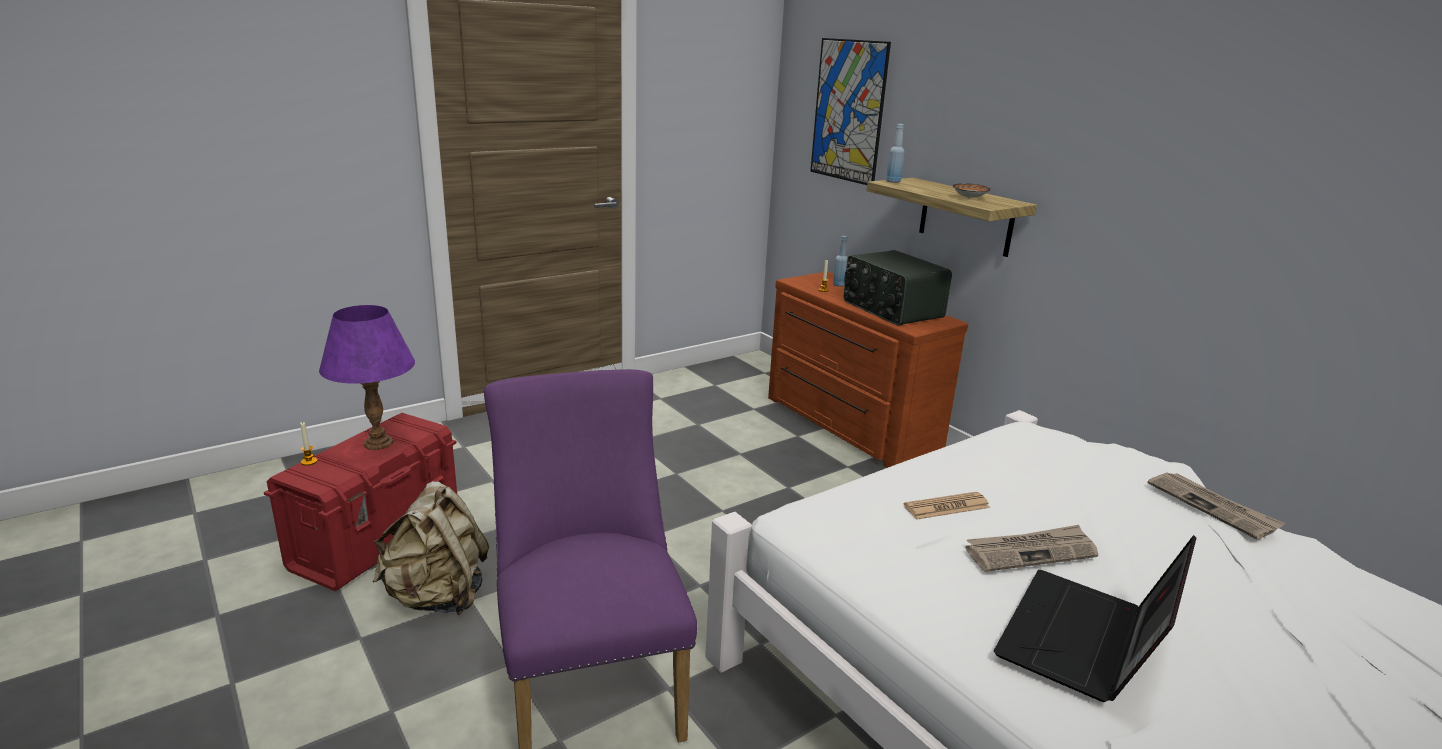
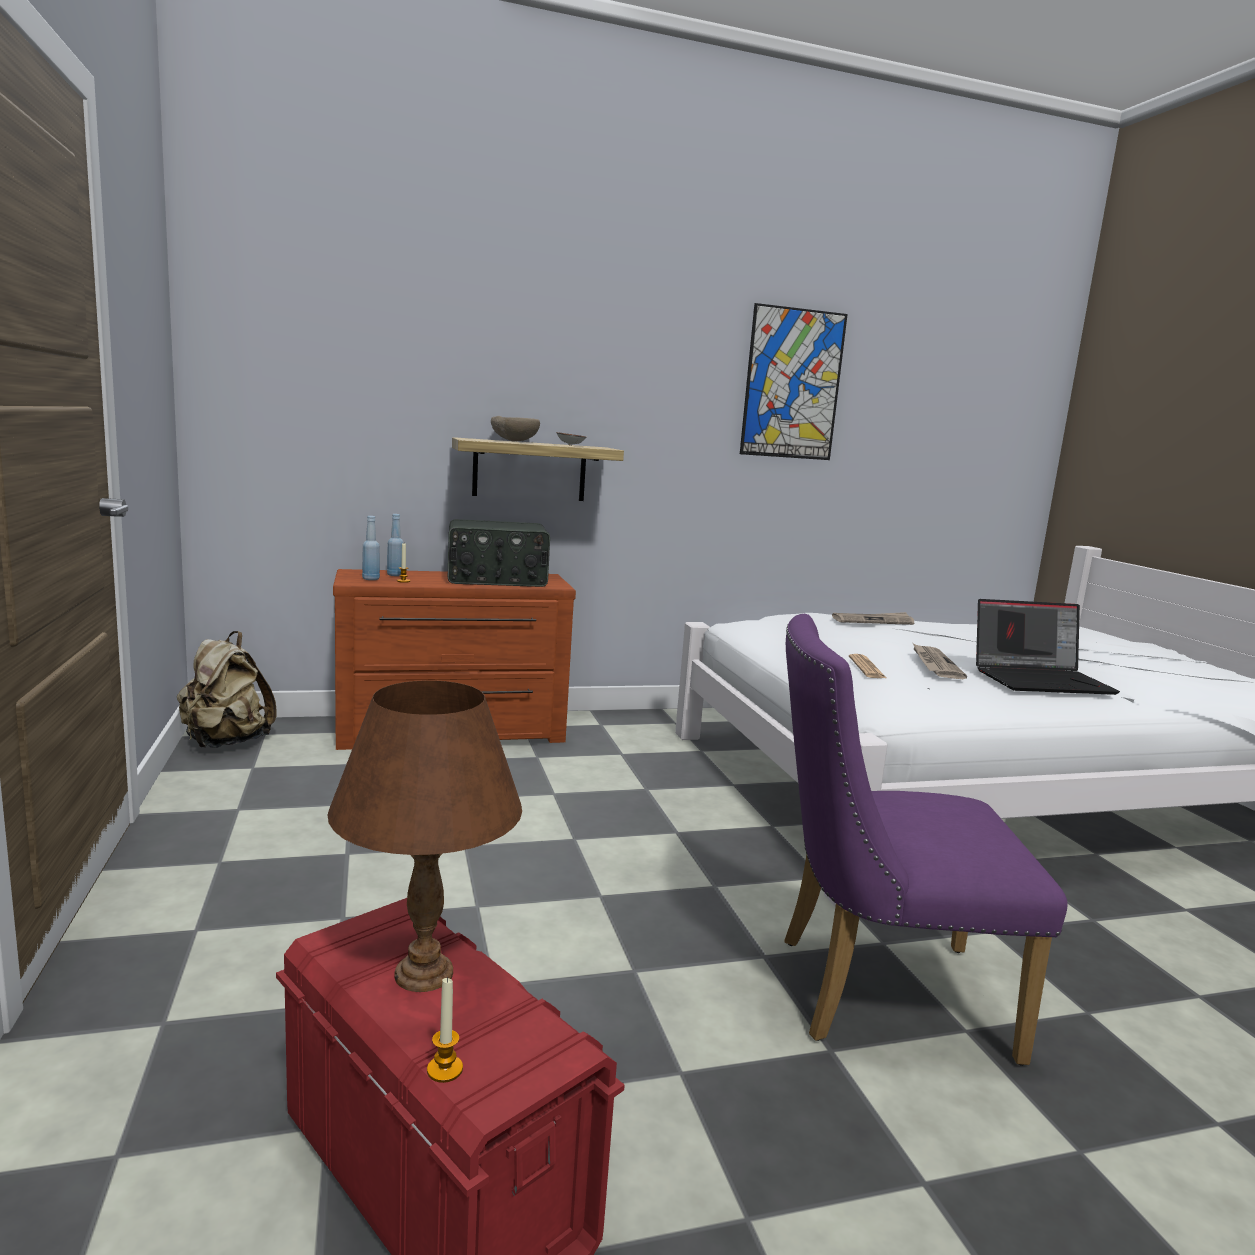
camera: 70 degrees left, 10 degrees down
(377, 443) = (423, 974): purple table lamp -> brown table lamp
(437, 597) = (662, 1107): beige backpack -> beige backpack (225, 743)
(848, 111) = (333, 365): picture -> picture (792, 384)
(893, 181) = (471, 439): blue bottle -> blue bottle (371, 579)
(940, 187) = (514, 441): none -> beige bowl
(1085, 642) = (1041, 680): laptop -> laptop turned 60 degrees counterclockwise

